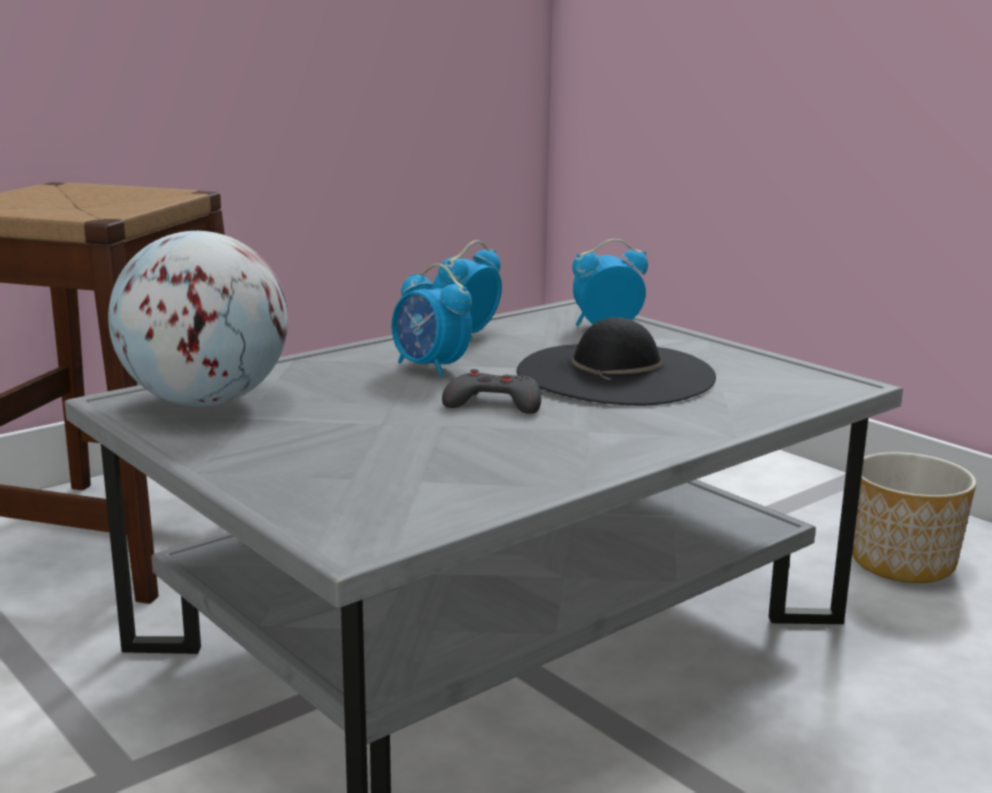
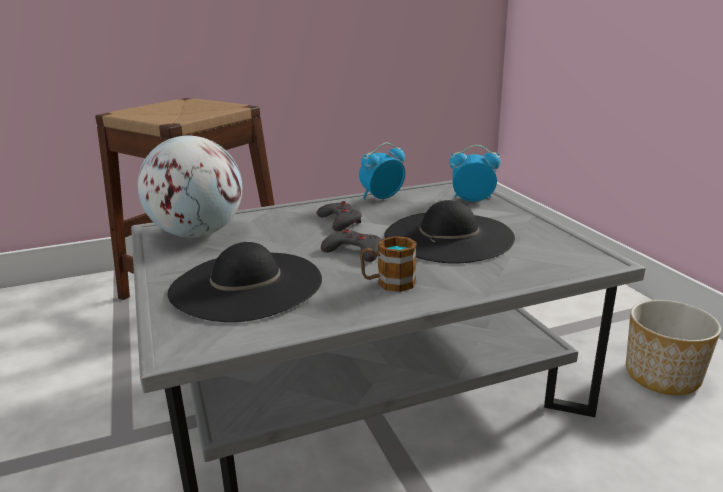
camera: 20 degrees right, 5 degrees up
(370, 459) = (246, 285): none -> black hat
(430, 368) = (340, 221): alarm clock -> grey game controller
(585, 436) = (388, 283): none -> mug

